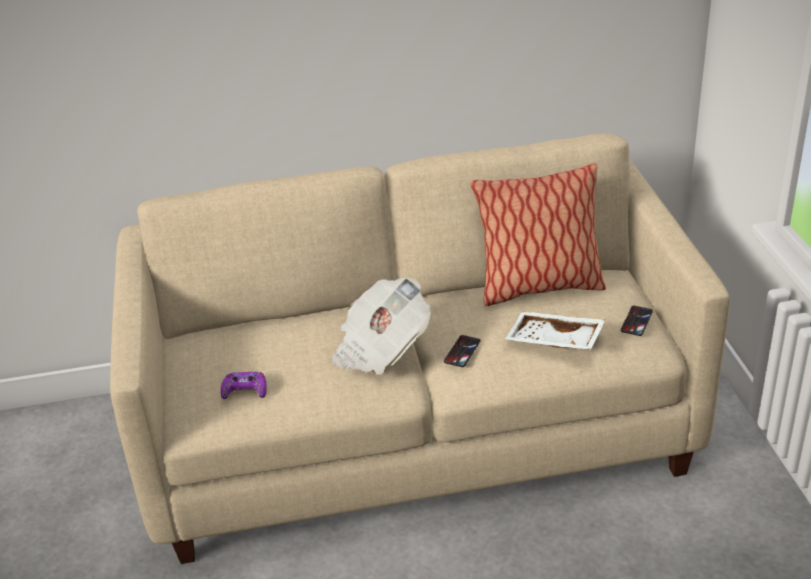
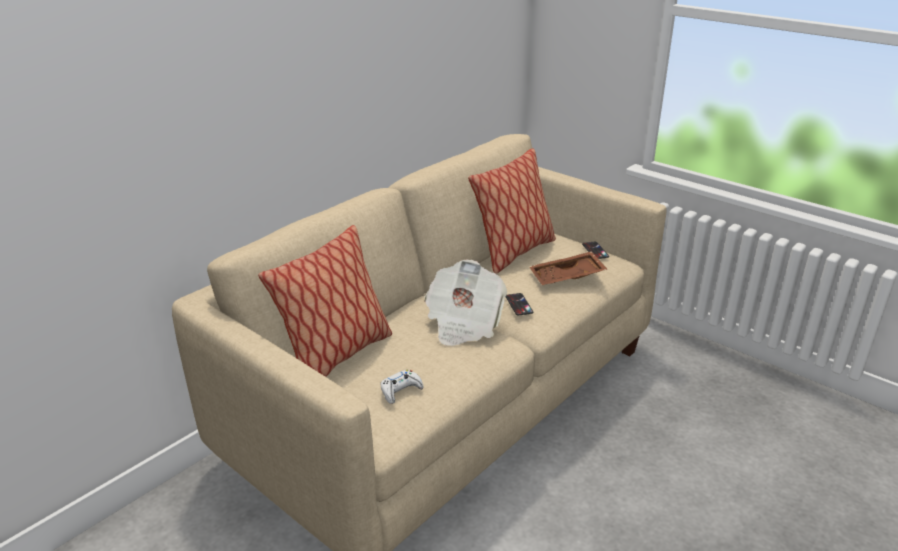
camera: 40 degrees left, 5 degrees down
(237, 333) = (337, 356): none -> pillow
(245, 390) = (400, 390): purple game controller -> white game controller
(554, 341) = (567, 277): white tray -> brown tray

